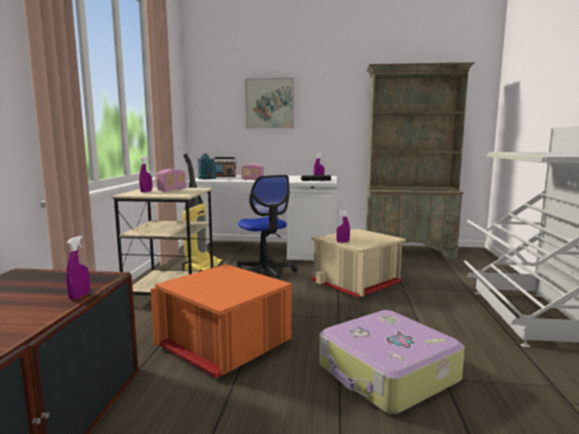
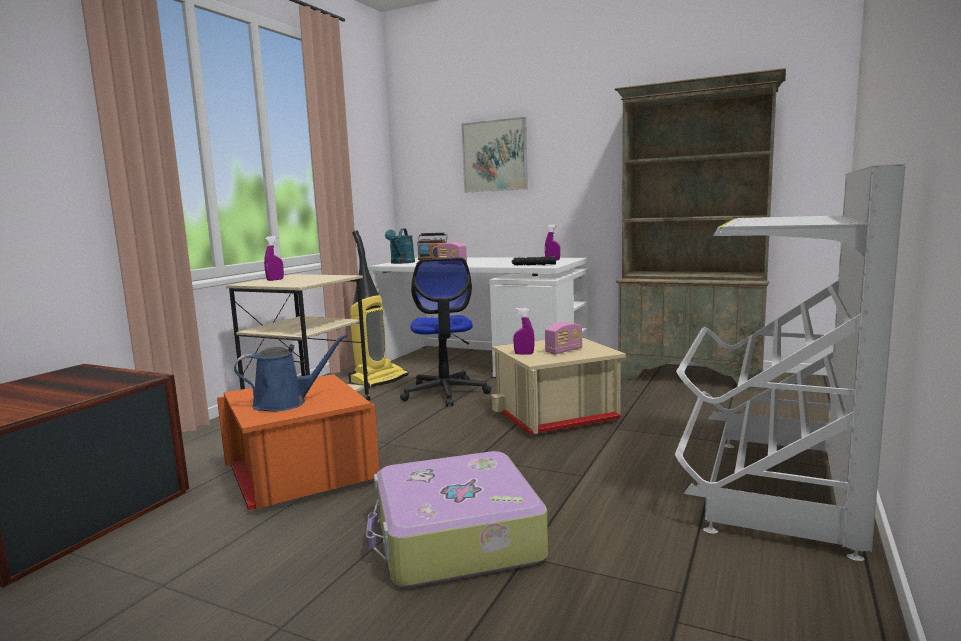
camera: 20 degrees right, 0 degrees up
(79, 296) = (86, 396): purple spray bottle -> none
(172, 190) = (306, 278): radio -> radio (564, 351)
(224, 288) = (285, 403): none -> blue watering can

